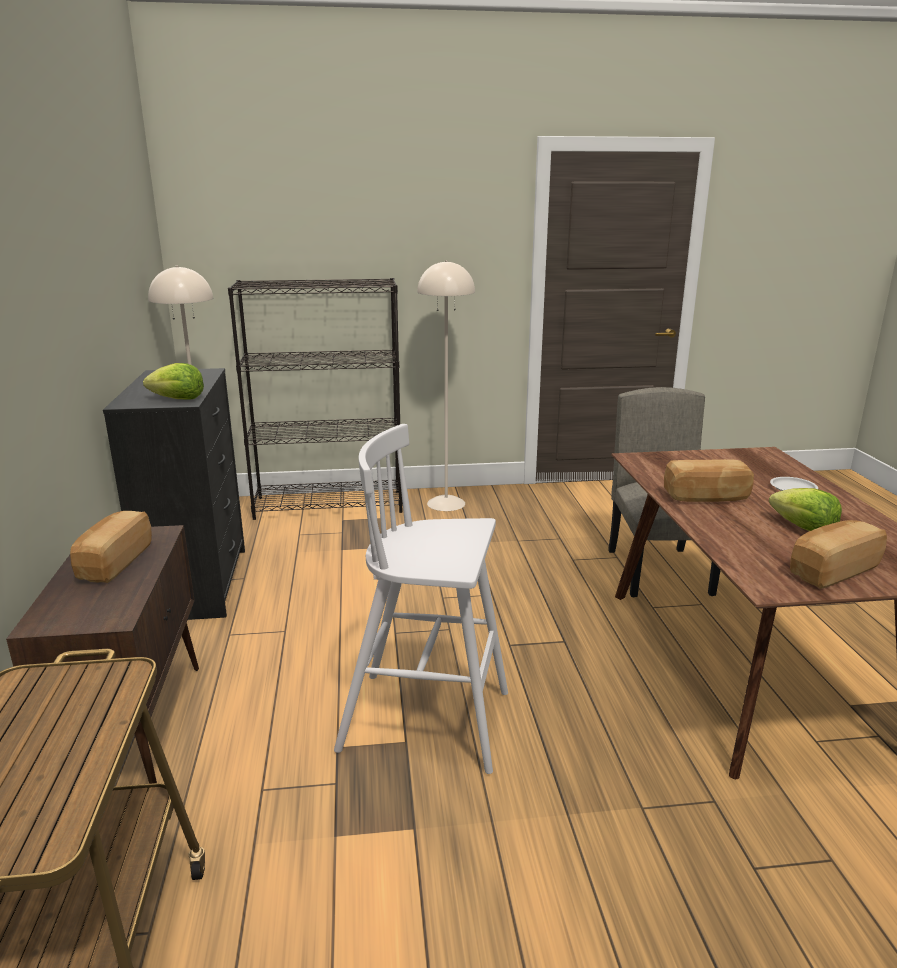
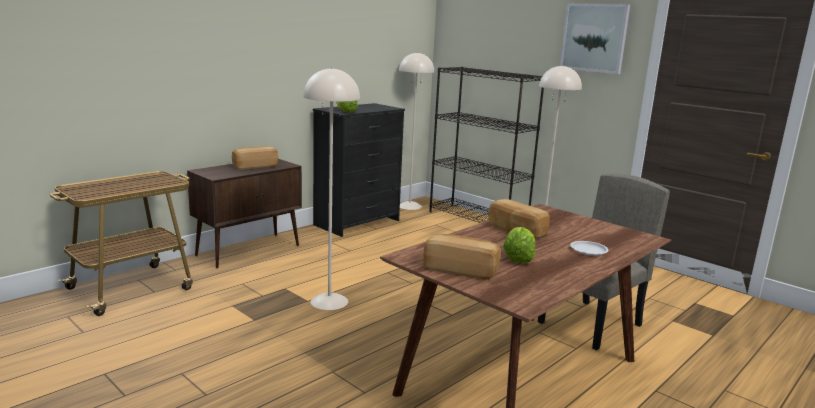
camera: 50 degrees right, 5 degrees down
(429, 721) = (329, 301): white stool -> beige floor lamp
(457, 218) = (594, 38): none -> picture

